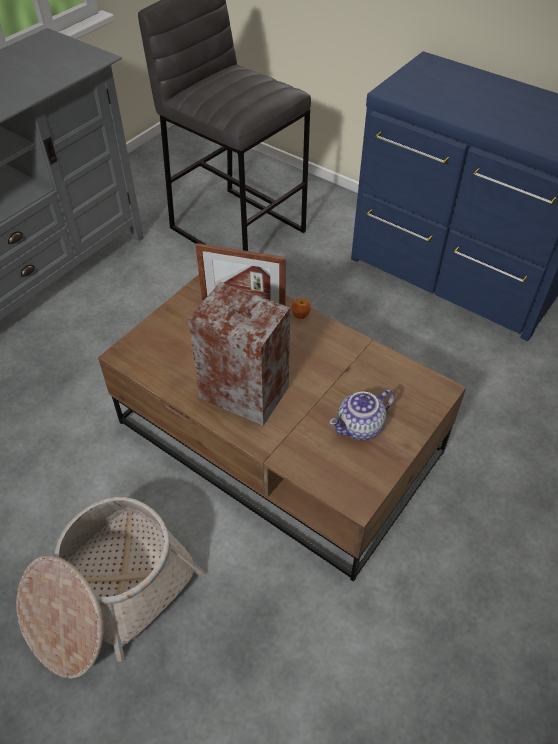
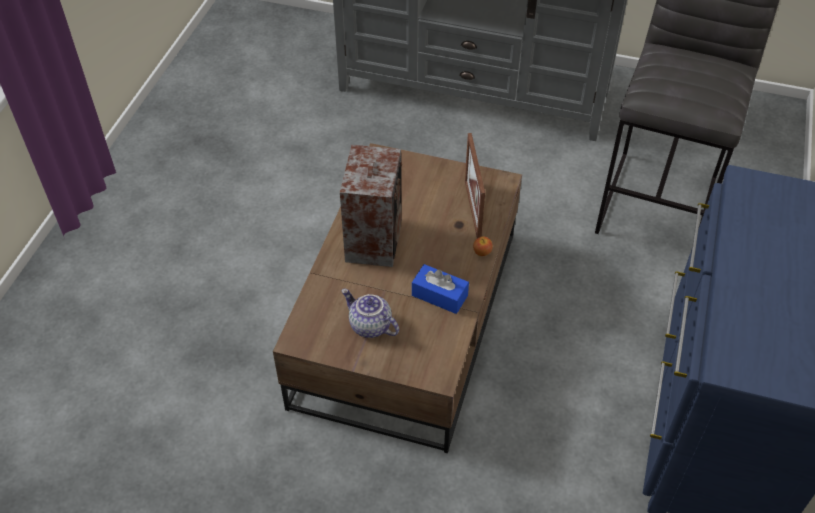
camera: 70 degrees right, 0 degrees up
(109, 595) = (224, 260): basket -> none
(341, 361) = (439, 295): none -> blue tissue box

